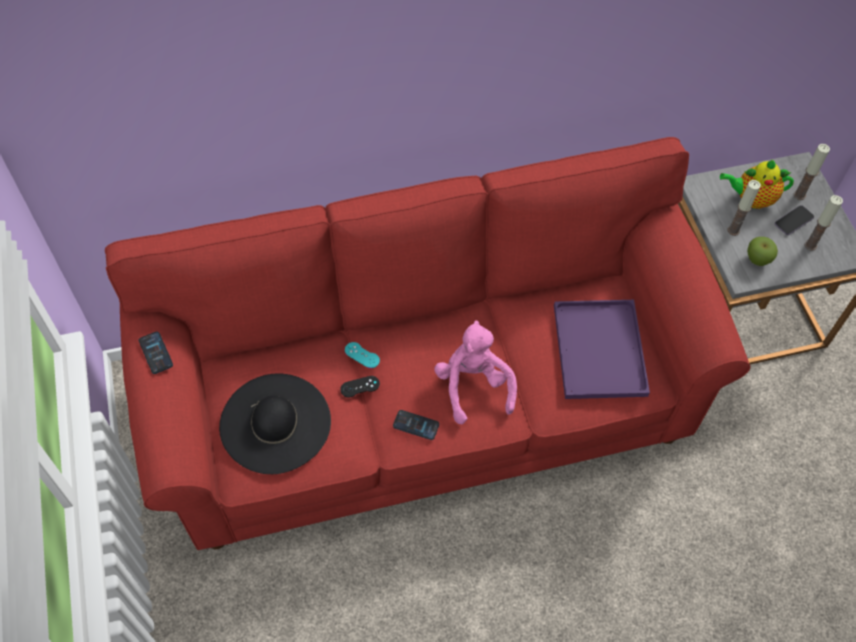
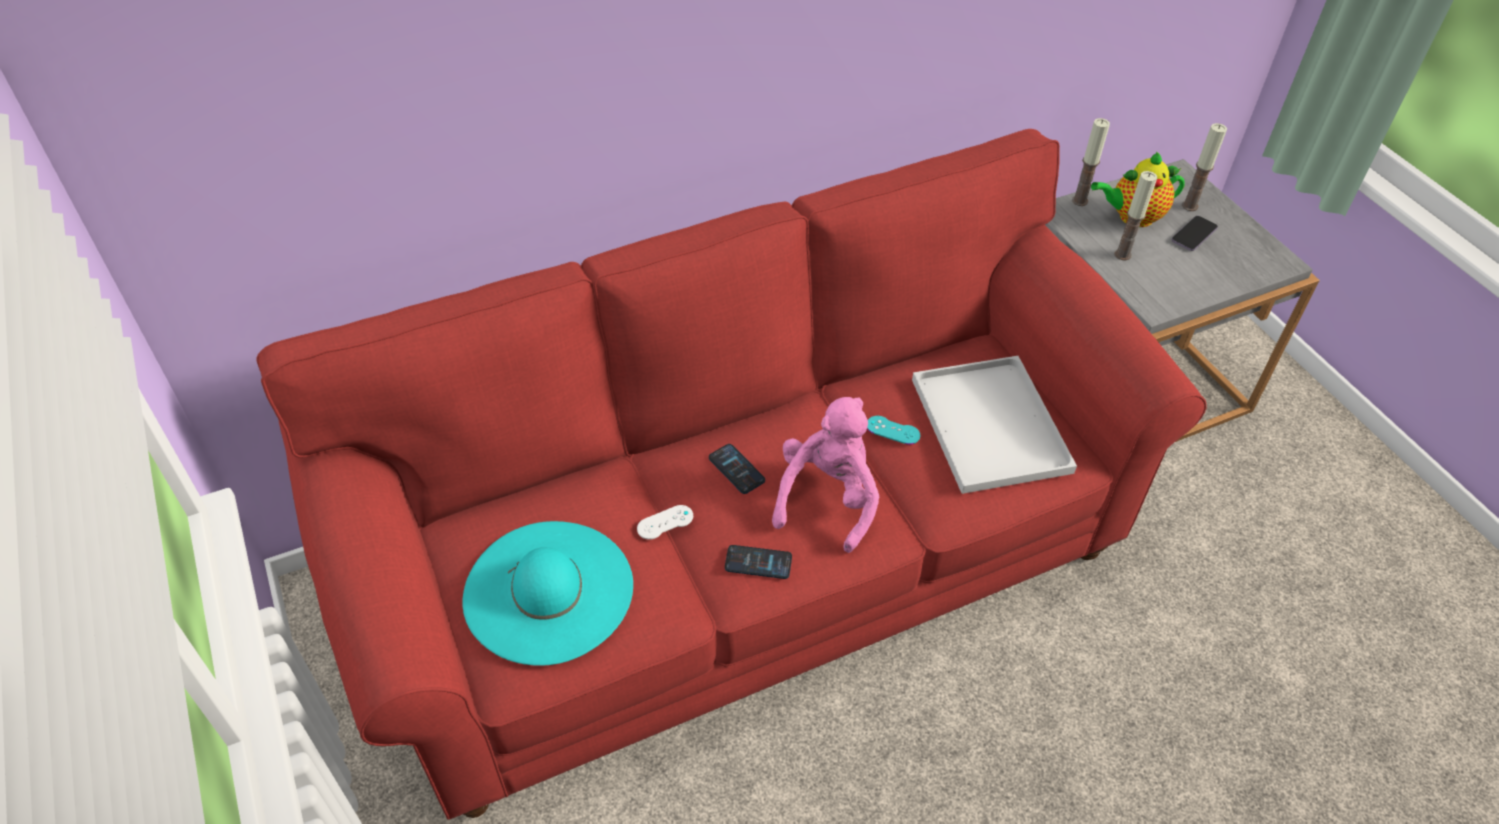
camera: 10 degrees left, 10 degrees down
(156, 353) = (352, 504): phone -> phone (736, 469)
(275, 423) = (548, 591): black hat -> turquoise hat
(360, 386) = (665, 522): black game controller -> white game controller
(362, 355) = (658, 482): turquoise game controller -> turquoise game controller (893, 430)
(473, 386) = (828, 498): pink plush toy -> pink plush toy turned 45 degrees clockwise
(598, 348) = (987, 423): purple tray -> white tray
(757, 259) = (1165, 283): apple -> none
(810, 245) = (1225, 258): candle -> candle (1079, 201)

